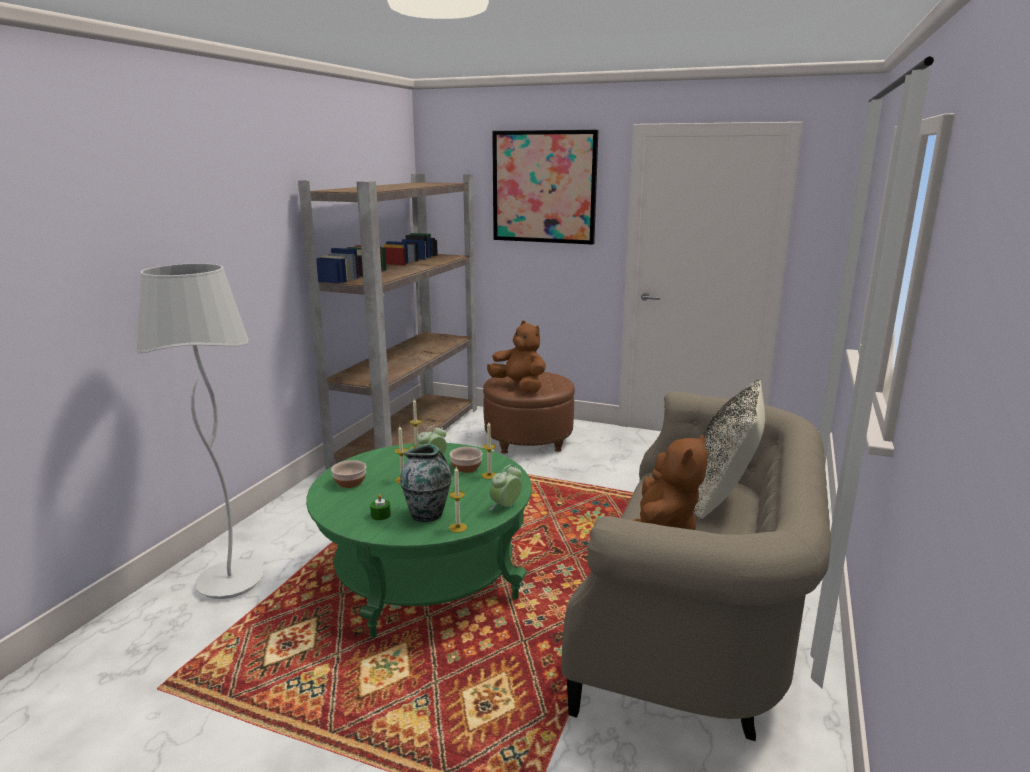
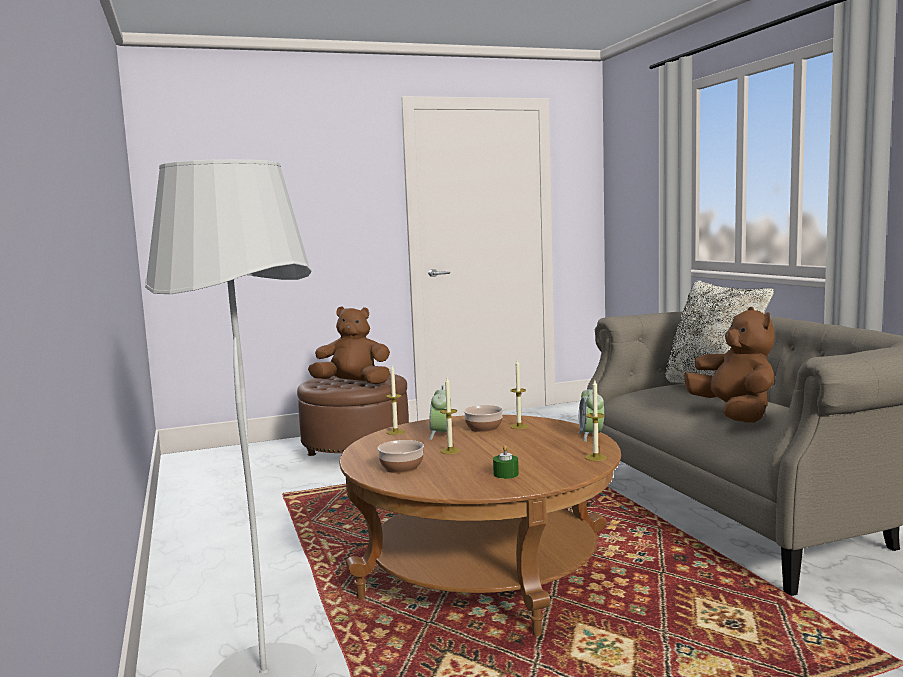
camera: 40 degrees left, 10 degrees down
(409, 435) = (210, 486): brown bookcase -> none
(425, 577) = (484, 574): green coffee table -> brown coffee table
(427, 514) = (545, 460): vase -> none
(544, 187) = (309, 163): picture -> none

